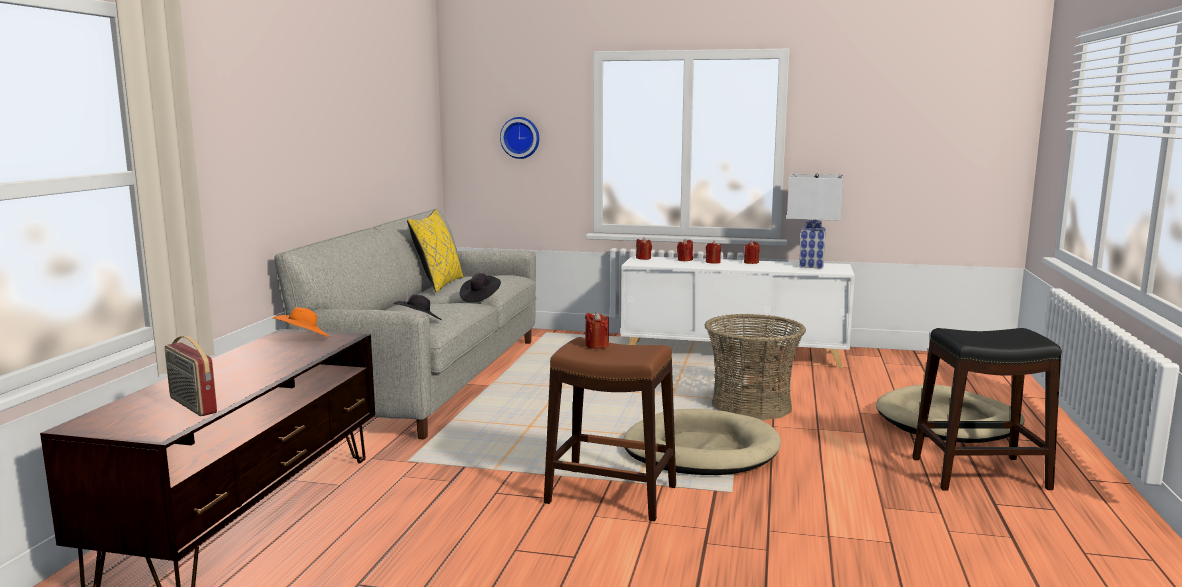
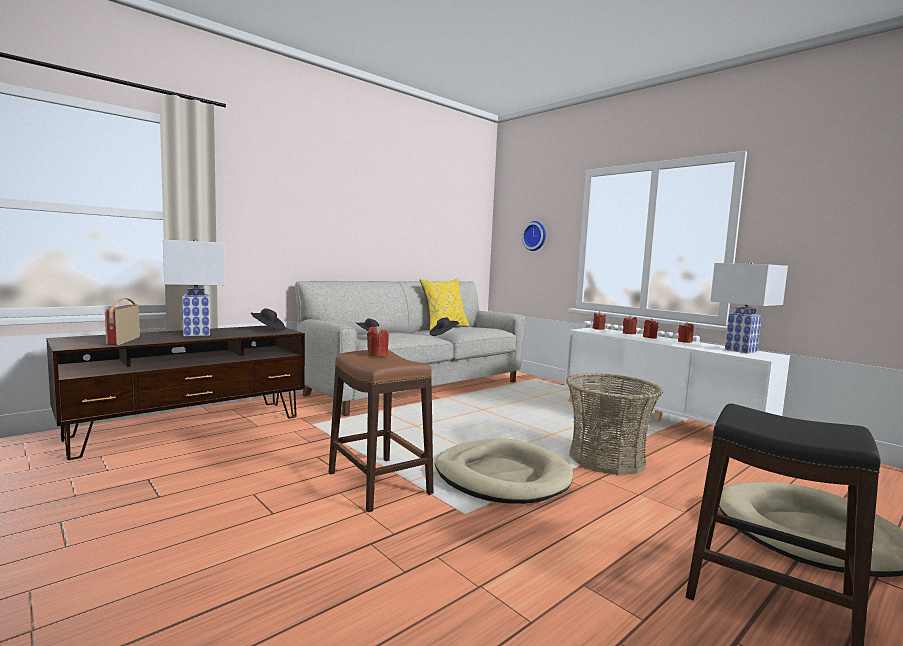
camera: 35 degrees right, 5 degrees down
(240, 369) = (196, 334): none -> white table lamp
(304, 339) = (268, 329): orange hat -> black hat

